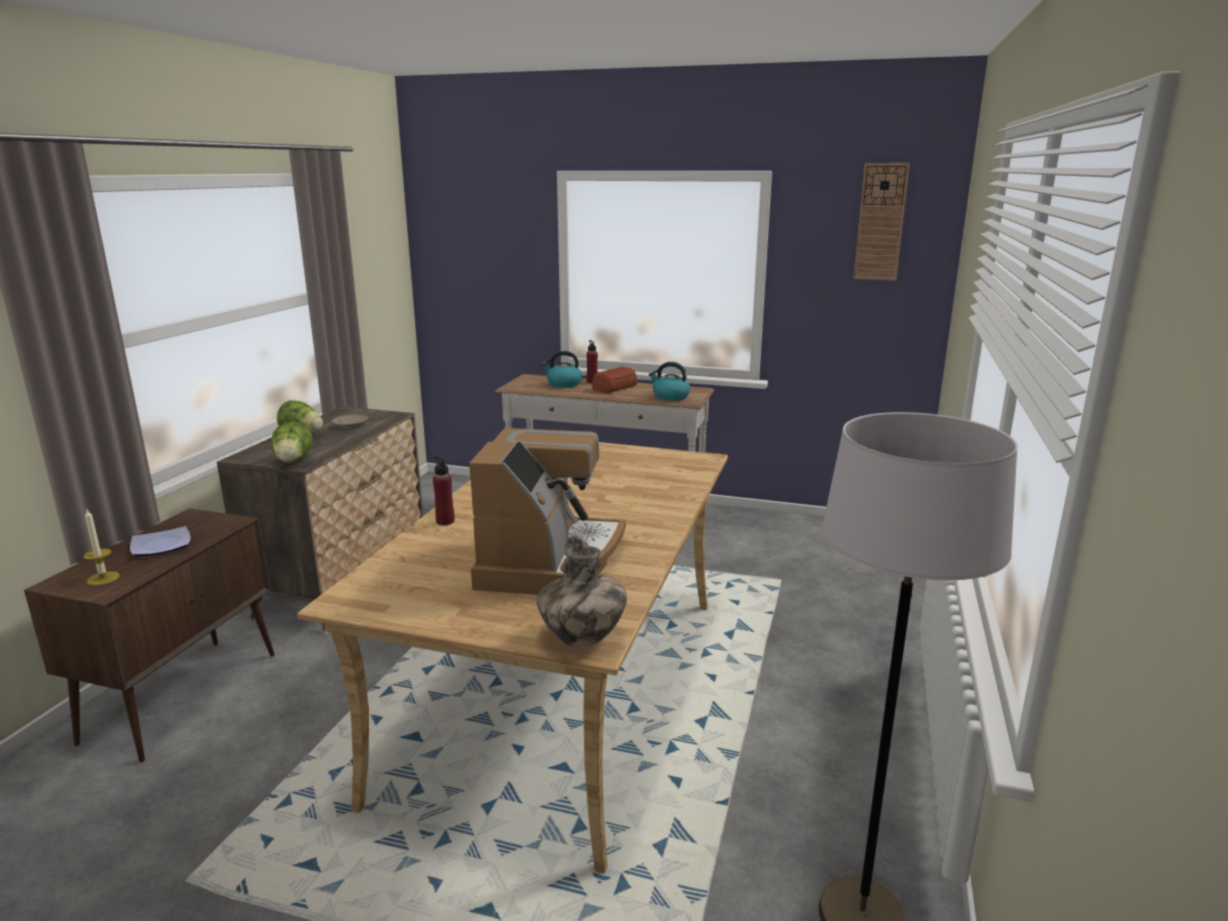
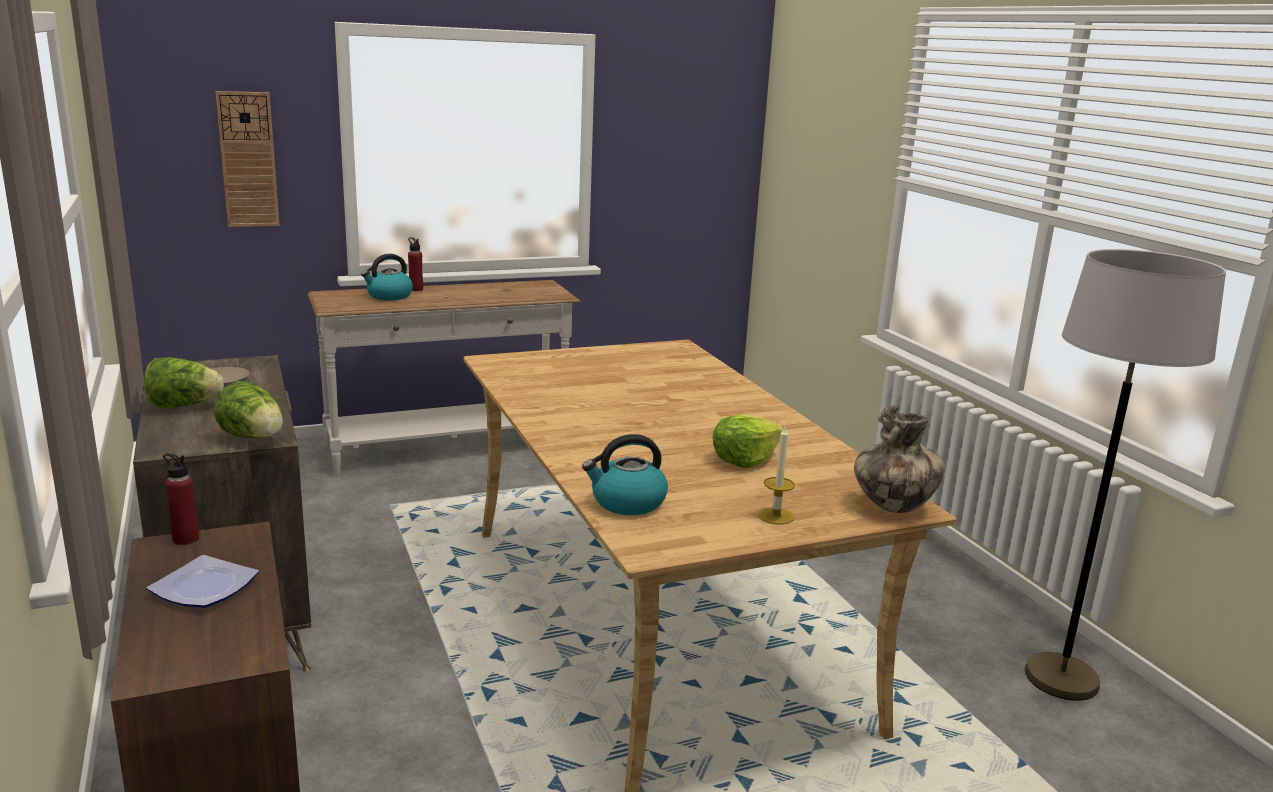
camera: 40 degrees left, 0 degrees up
(103, 578) = (211, 646): candle -> candle (775, 516)
(445, 521) = (576, 453): red bottle -> red bottle (186, 539)
(549, 560) = (744, 459): coffee machine -> lettuce
(614, 387) = (454, 292): bread -> none
(670, 396) = (532, 294): kettle -> kettle (627, 502)
(880, 222) = (699, 91): wall clock -> wall clock (248, 160)

